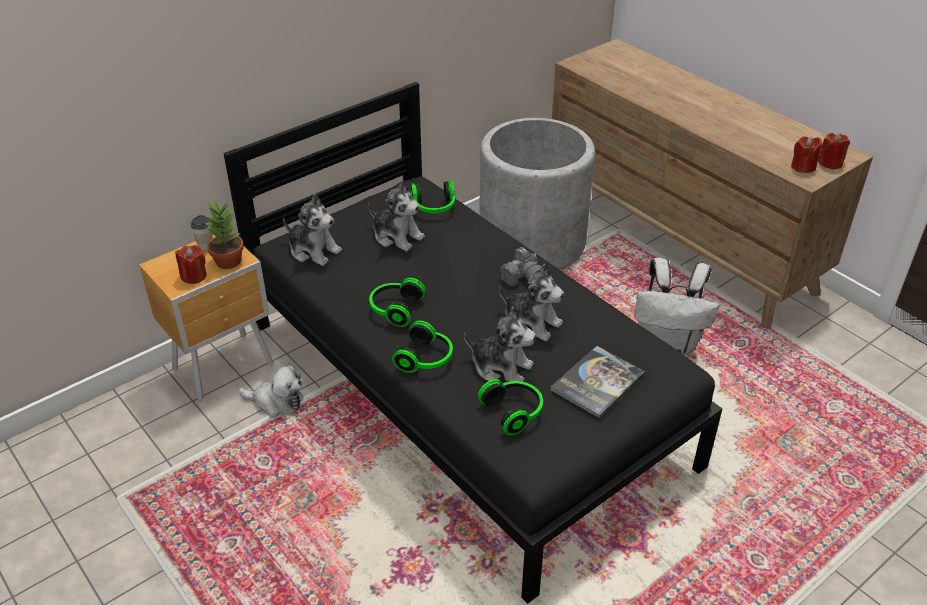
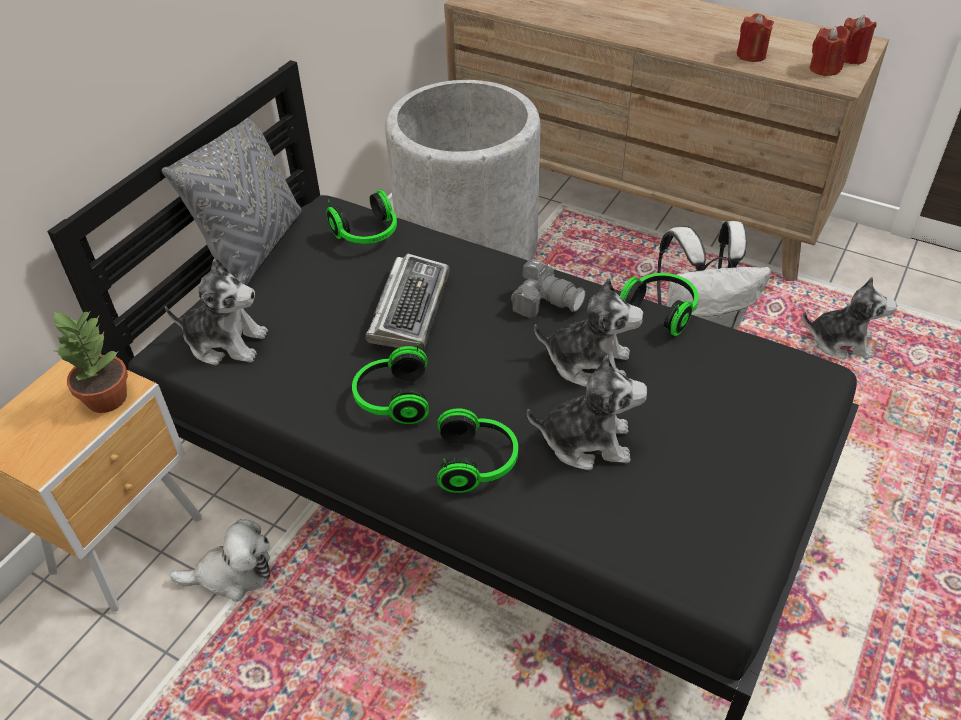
camera: 20 degrees left, 5 degrees up
(194, 276) = (60, 439): red candle -> red candle (751, 55)
(205, 246) = (58, 383): cup -> none
(359, 199) = (255, 249): none -> grey pillow
(397, 236) = (337, 289): plush toy -> plush toy (841, 342)
(435, 259) = (410, 308): none -> keyboard
(514, 412) = (645, 505): headphones -> headphones (661, 310)
(597, 382) = (724, 424): book -> none

